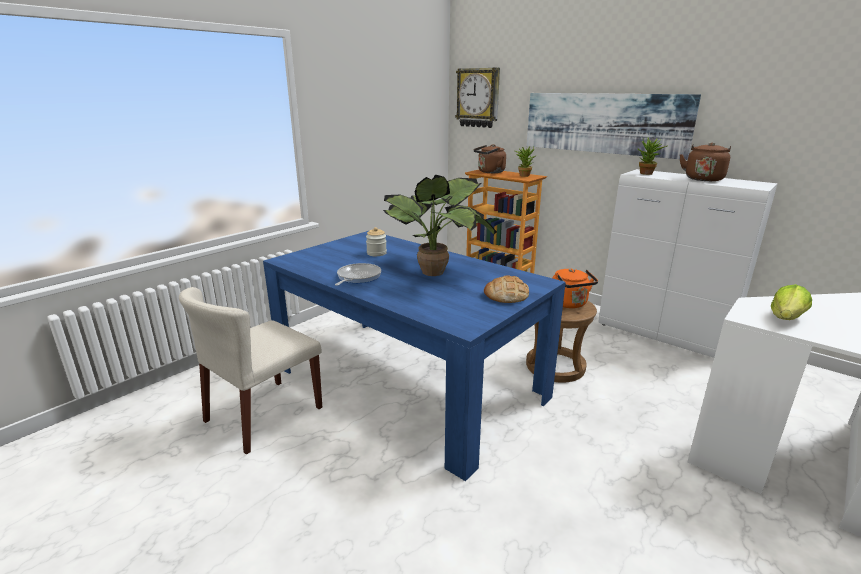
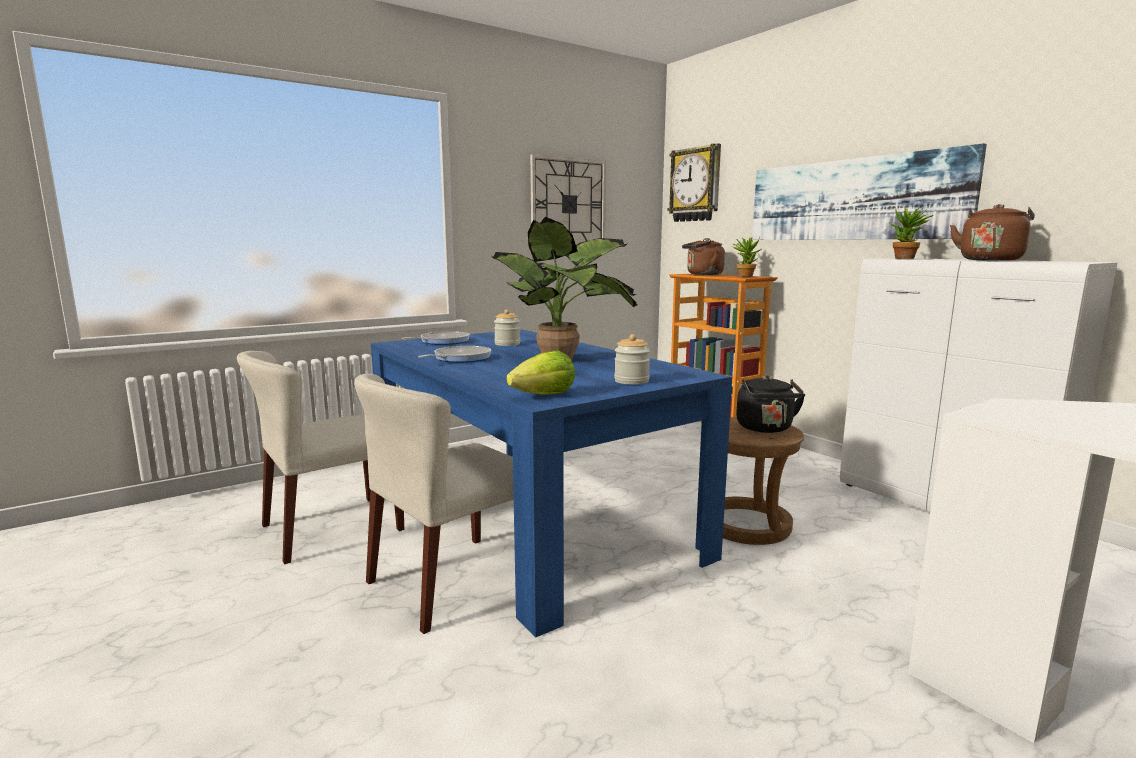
camera: 15 degrees right, 10 degrees down
(322, 254) = (442, 341): none -> frying pan
(384, 117) = (568, 204): none -> wall clock
(384, 446) = (453, 581): none -> beige chair
(506, 295) = (631, 381): bread -> jar
(570, 304) = (766, 429): orange kettle -> black kettle
(786, 318) = (1061, 421): lettuce -> lettuce (545, 395)

